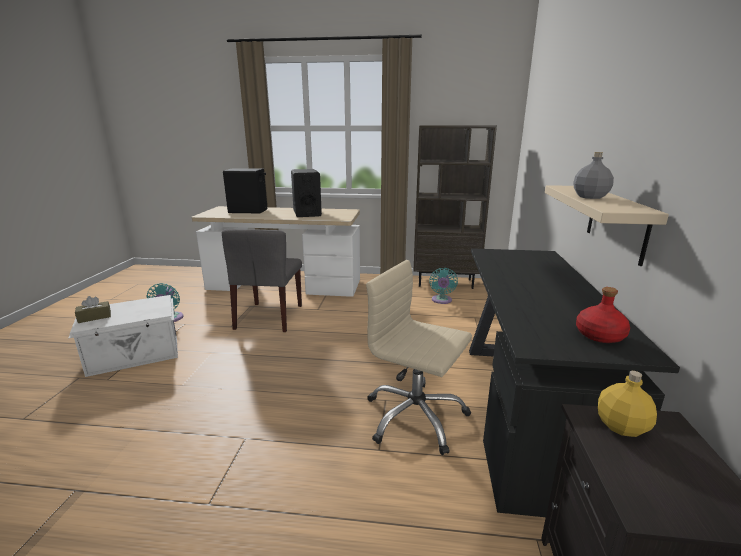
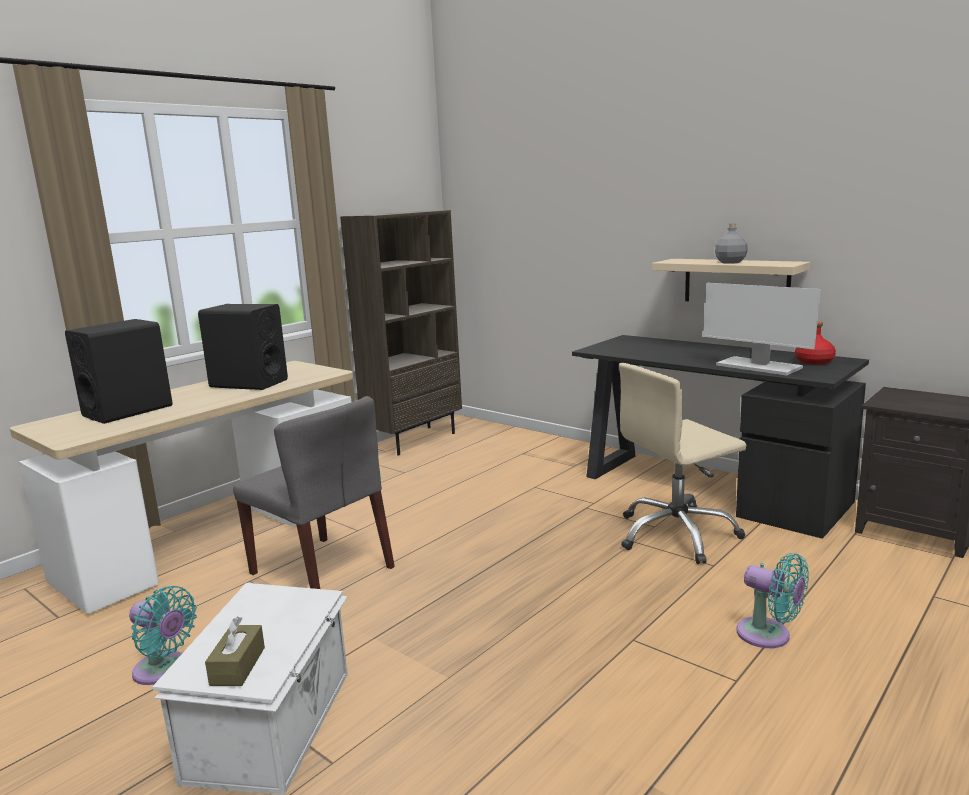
camera: 55 degrees left, 5 degrees down
(441, 300) = (458, 455): turquoise fan -> turquoise fan (768, 635)
(528, 312) = (757, 366): none -> monitor
(622, 427) = (895, 400): yellow bottle -> none

